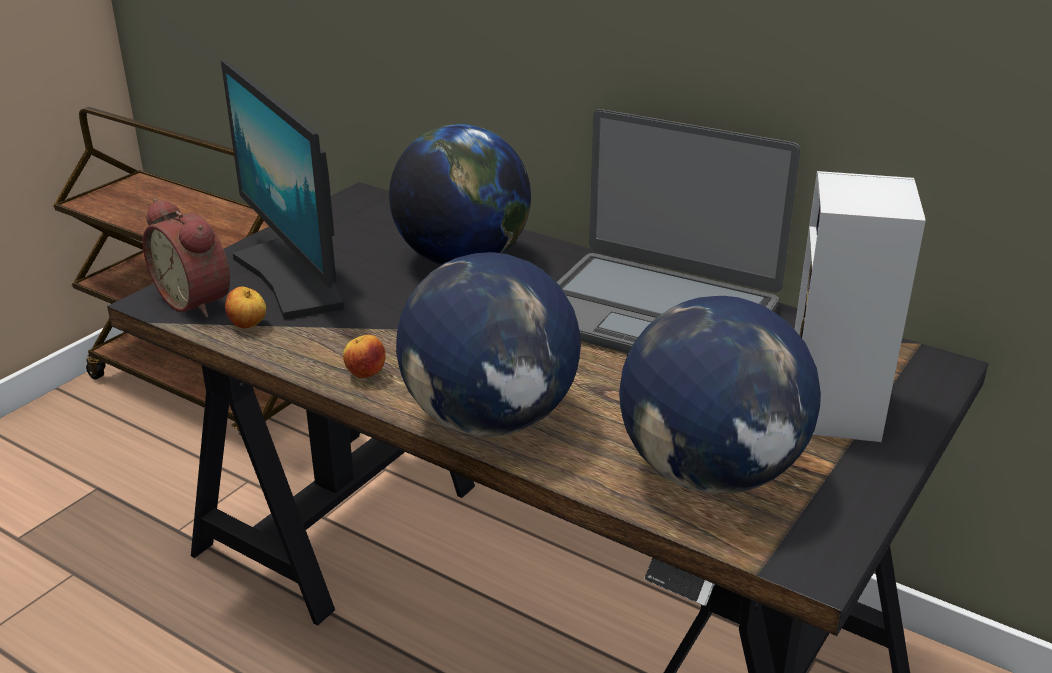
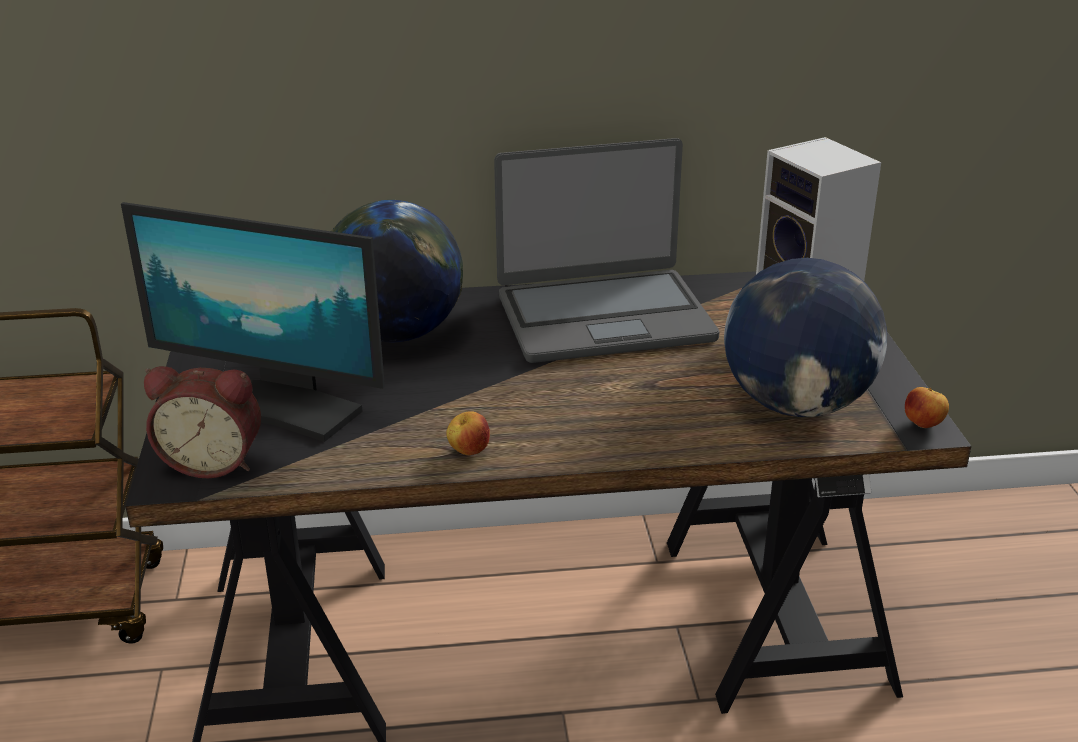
camera: 40 degrees left, 0 degrees up
(248, 326) = (302, 460): apple -> apple (923, 424)
(491, 420) = (613, 438): globe -> none

